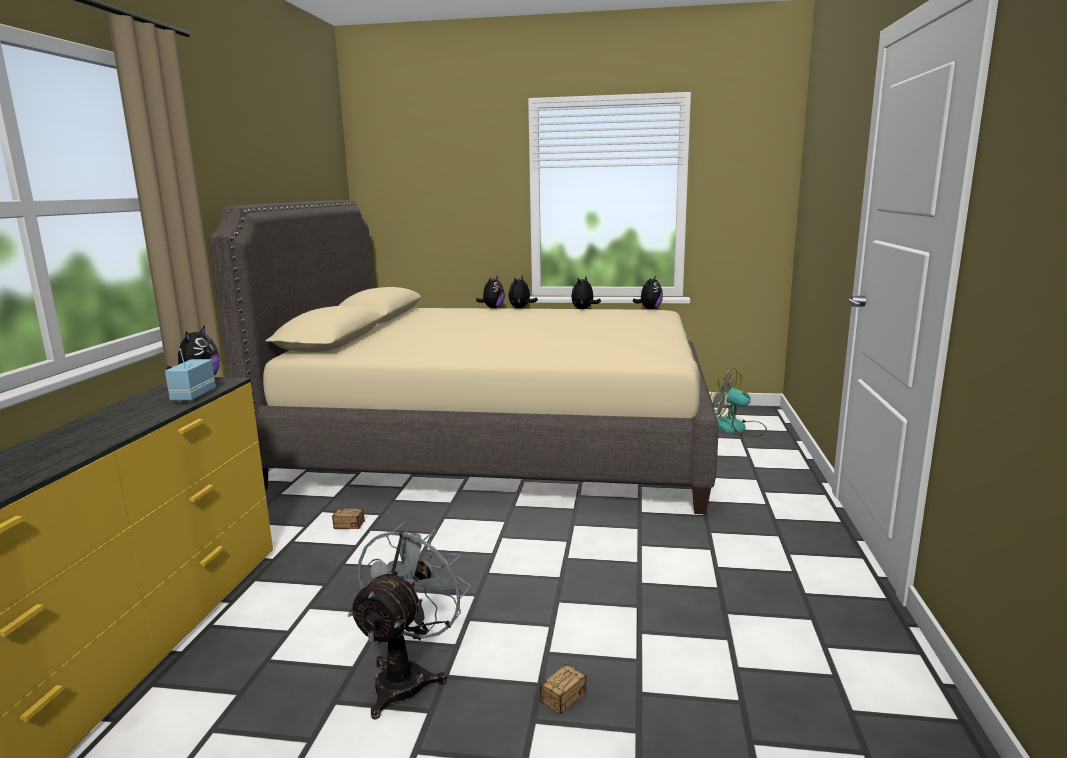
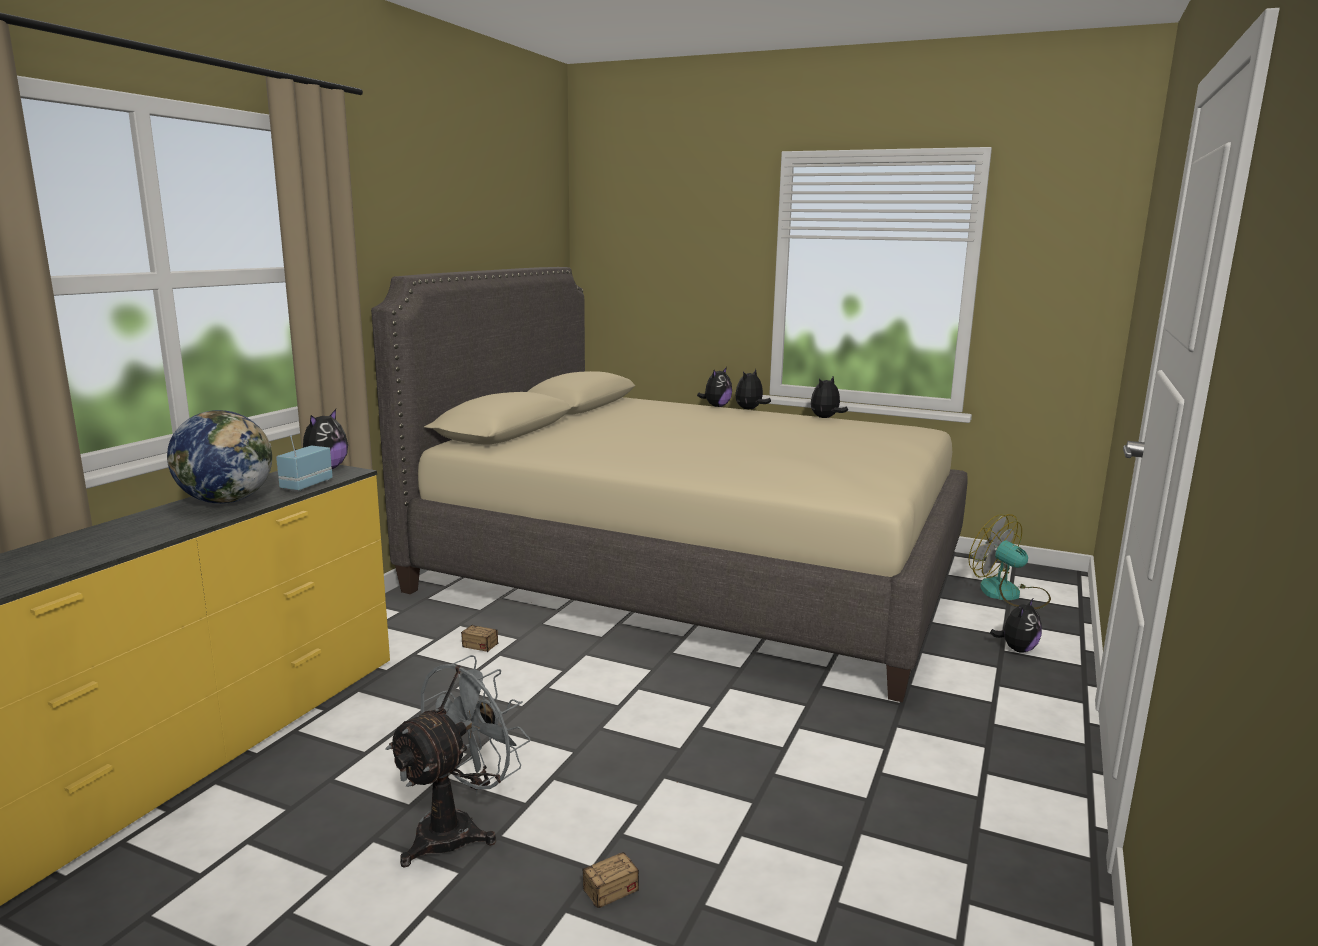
camera: 15 degrees right, 0 degrees up
(123, 417) = (227, 501): none -> globe
(649, 309) = (910, 425): plush toy -> plush toy (1017, 649)

